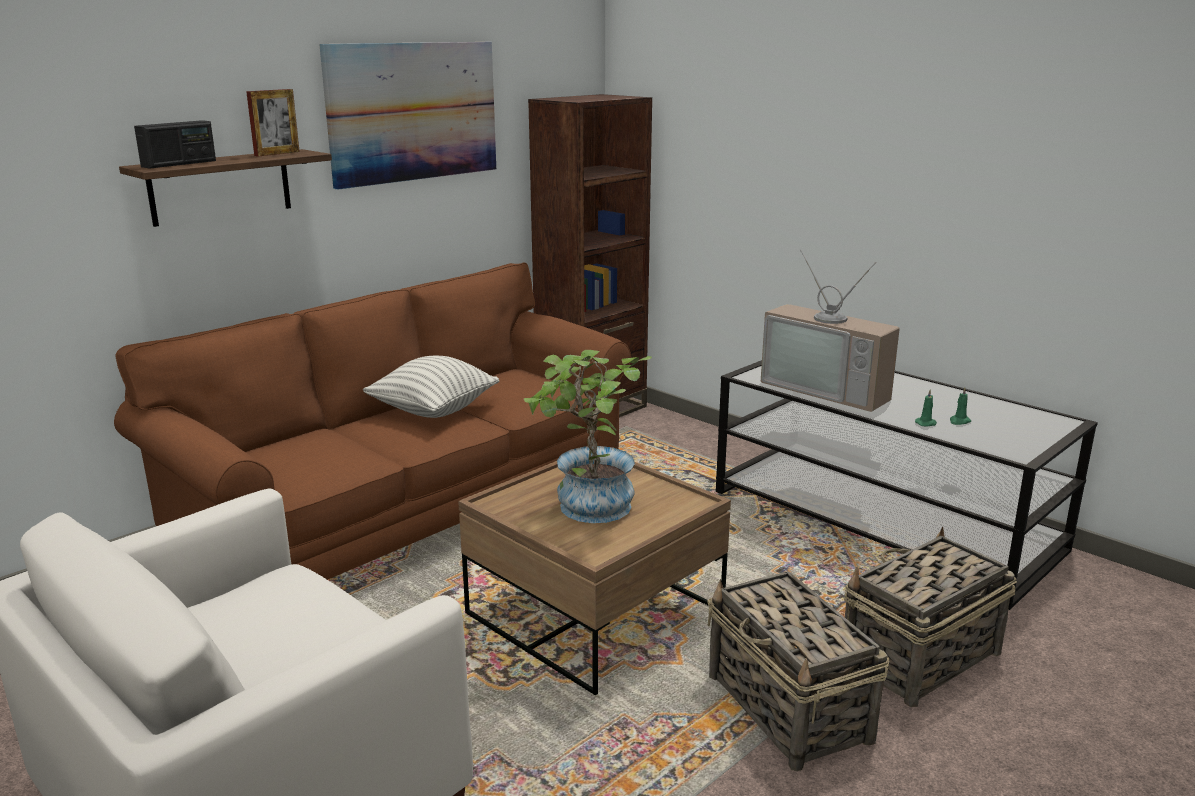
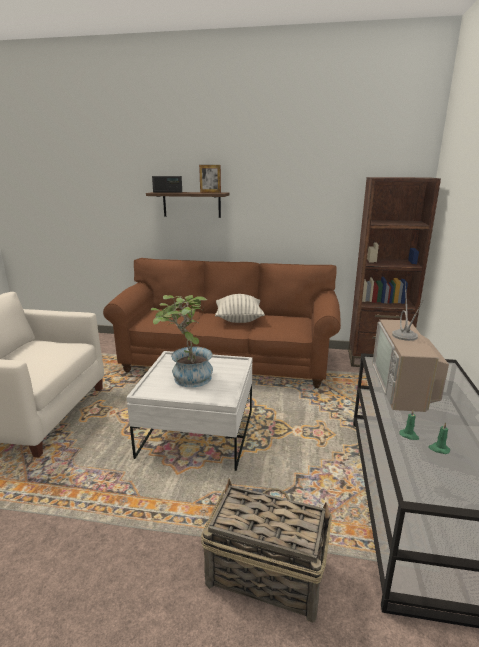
camera: 55 degrees right, 0 degrees up
(413, 112) = (290, 179): picture -> none
(594, 613) = (197, 433): brown coffee table -> white coffee table
(789, 709) = (166, 528): basket -> none

